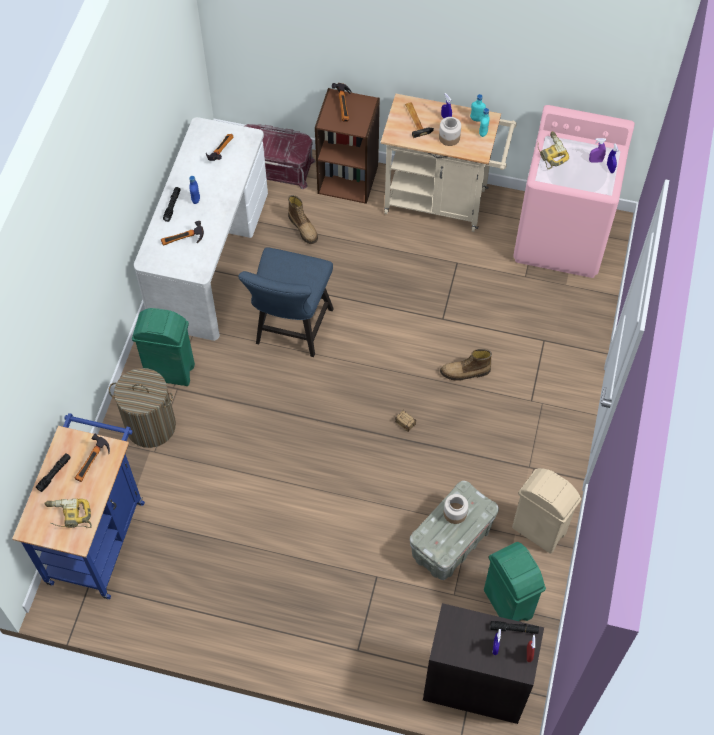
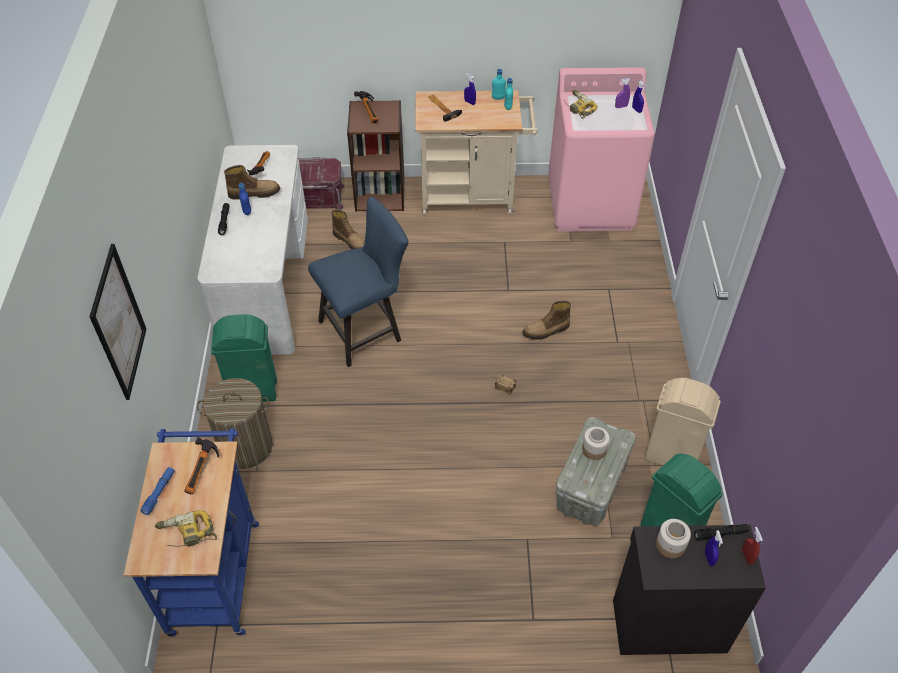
camera: 15 degrees left, 10 degrees down
(41, 333) = (118, 323): none -> picture
(54, 474) = (159, 493): black flashlight -> blue flashlight
(183, 242) = (245, 249): hammer -> none
(208, 179) = (254, 193): none -> boot
(291, 331) = (366, 329): blue chair -> blue chair turned 120 degrees counterclockwise
(449, 138) = (478, 116): jar -> jar (670, 545)

